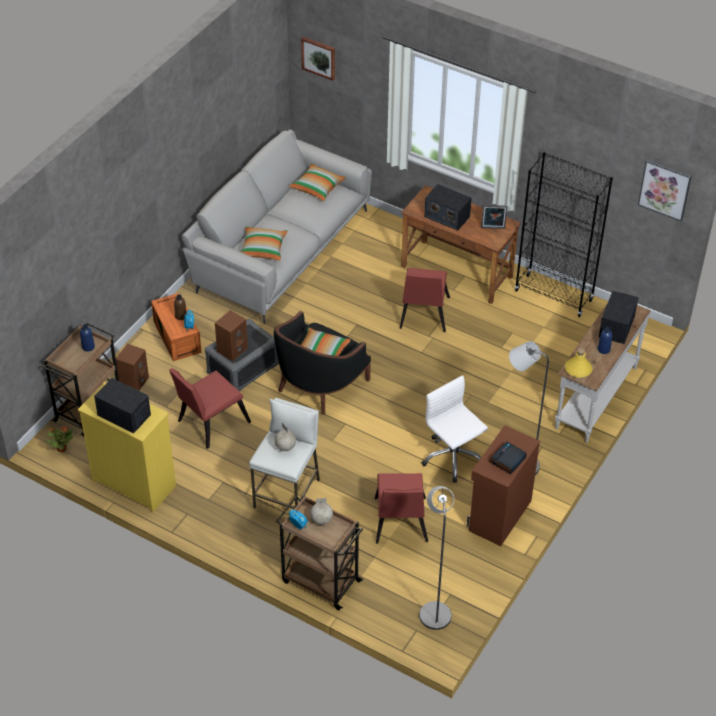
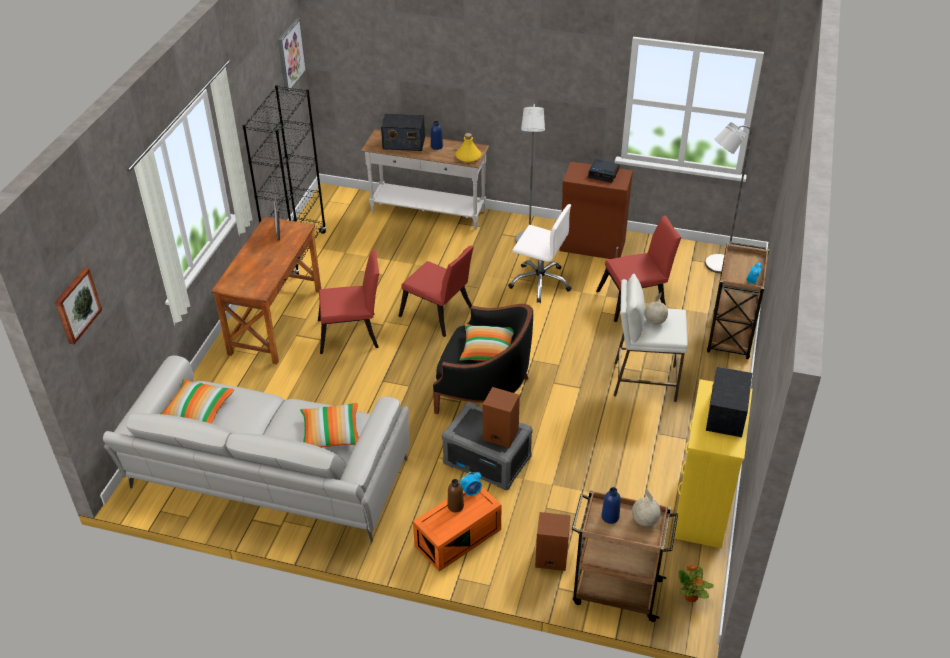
camera: 105 degrees left, 5 degrees down
(209, 423) = (582, 466): red chair -> red chair (439, 315)
(321, 520) = (736, 270): globe -> globe (644, 521)
(446, 216) = (266, 266): radio -> none
(452, 457) = (540, 282): white office chair -> white office chair turned 105 degrees counterclockwise

